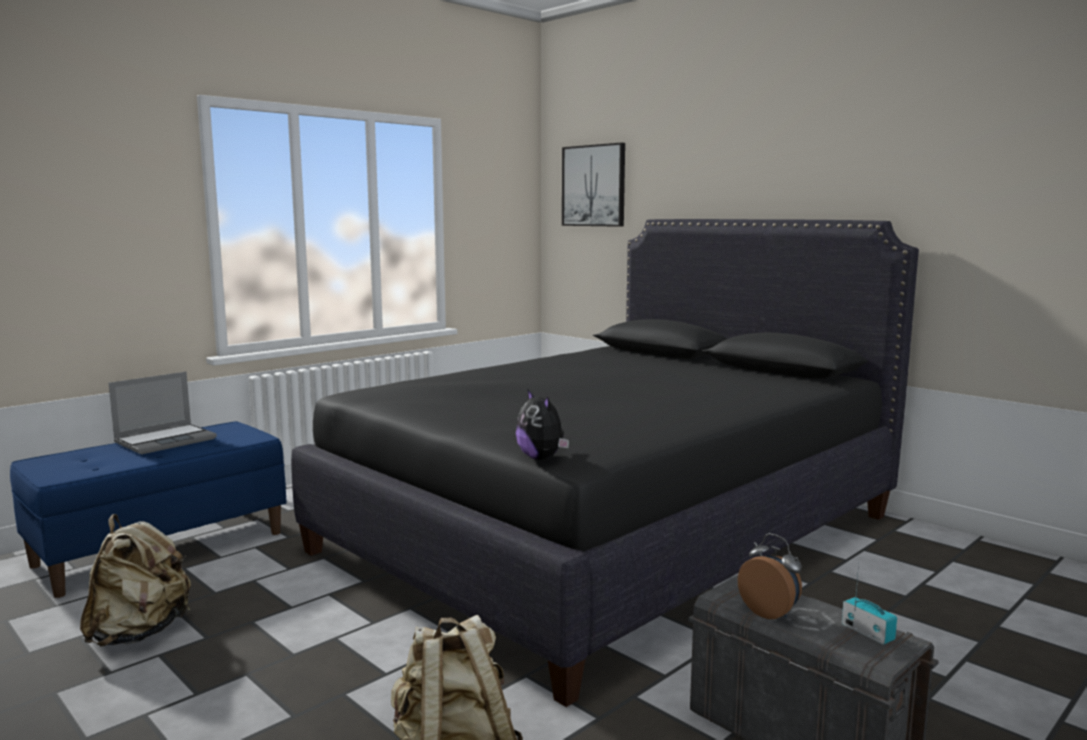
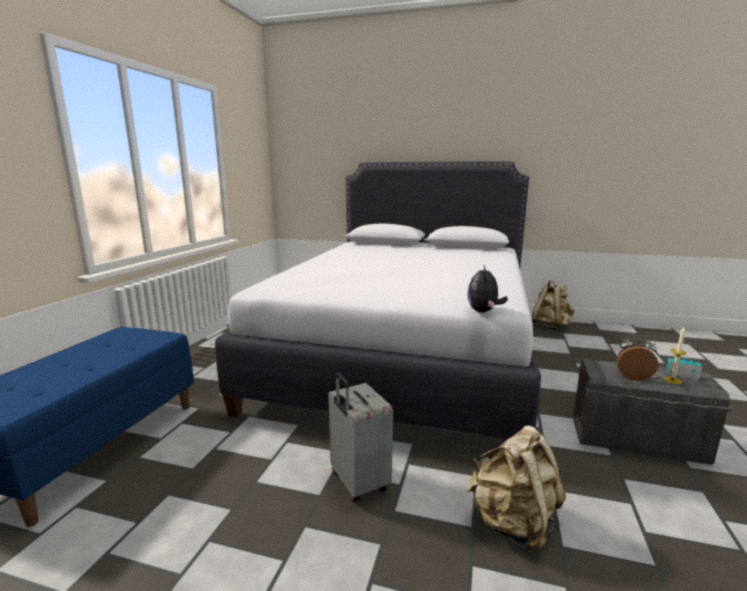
camera: 30 degrees left, 5 degrees up
(139, 633) = (166, 528): beige backpack -> beige backpack (550, 327)
(166, 440) = (80, 354): laptop -> none
(345, 656) = (358, 482): none -> grey suitcase
(542, 458) = (483, 311): plush toy -> plush toy turned 75 degrees clockwise
(594, 186) = (313, 141): picture -> none
(611, 532) = (405, 353): black bed -> white bed
(830, 634) = (672, 380): none -> candle

